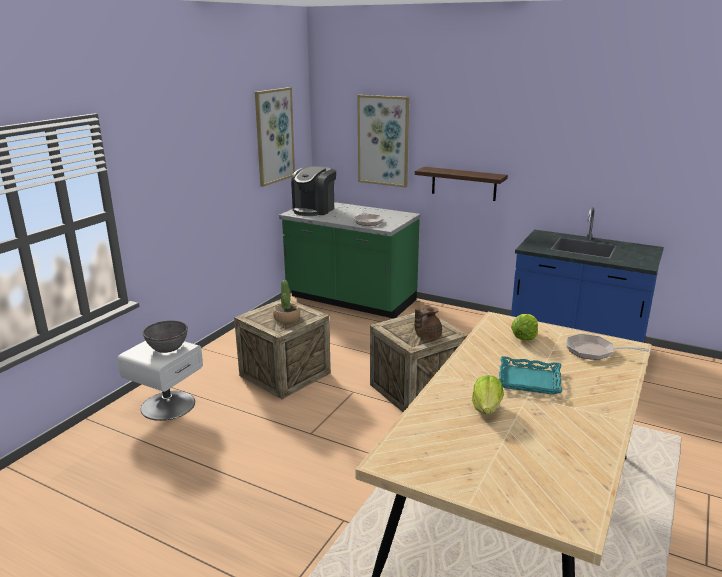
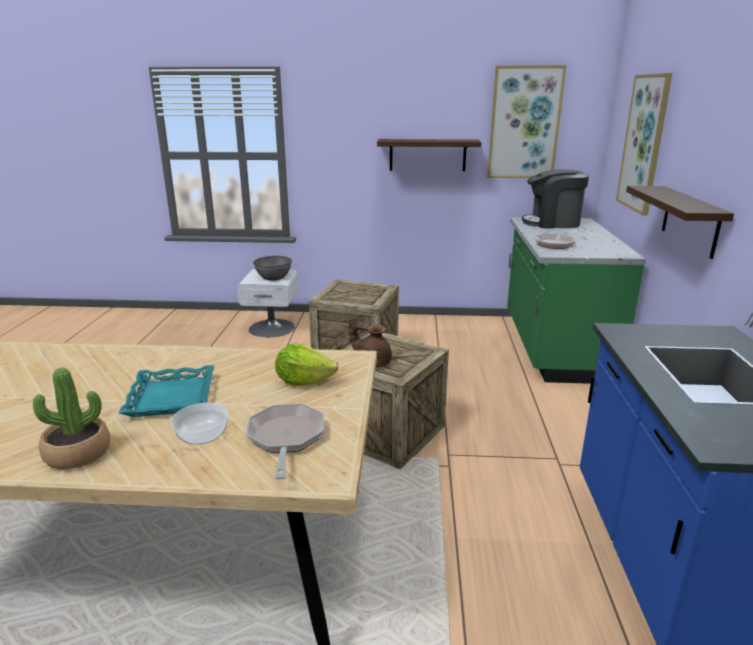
camera: 65 degrees right, 0 degrees up
(223, 178) = (427, 155): none -> shelf
(287, 318) = (352, 295): potted plant -> potted plant (78, 453)
(486, 408) = (95, 380): lettuce -> none
(583, 373) = (202, 435): none -> bowl

